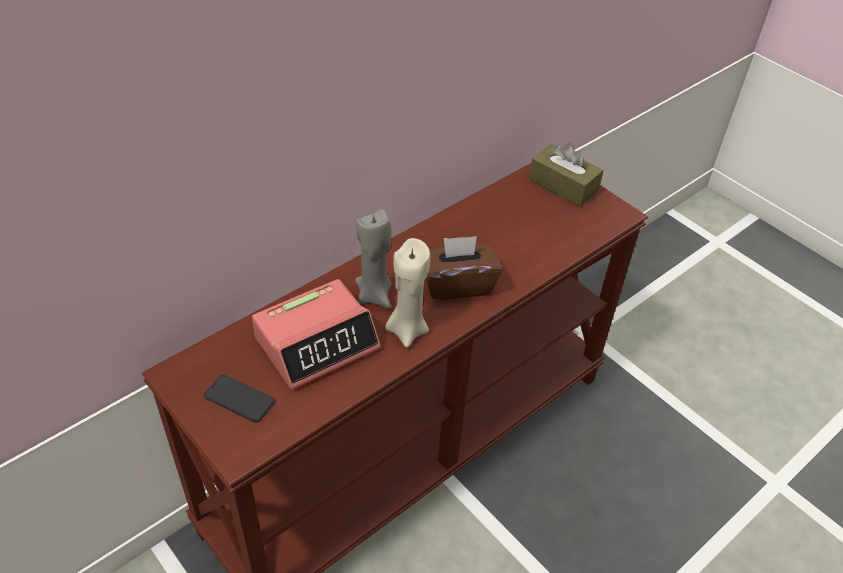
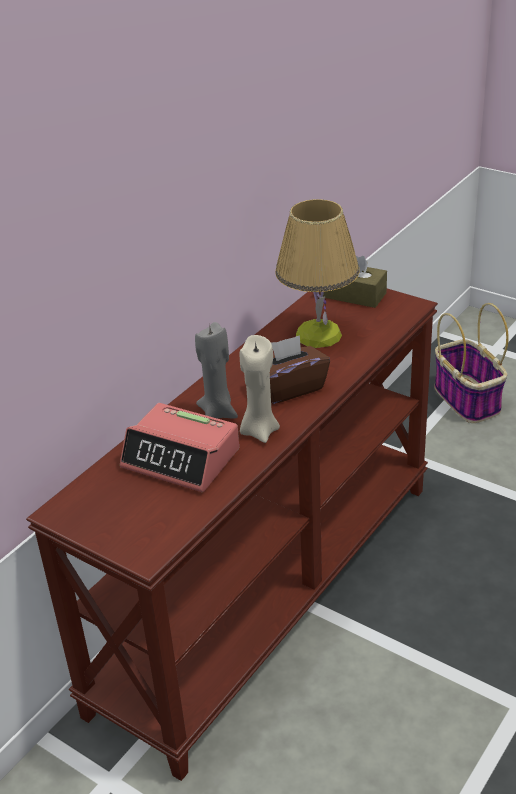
camera: 10 degrees left, 10 degrees down
(239, 399) = (128, 516): phone -> none
(317, 343) = (181, 458): alarm clock -> alarm clock turned 75 degrees clockwise
(509, 226) = (318, 335): none -> table lamp
(672, 291) = (468, 400): none -> basket

